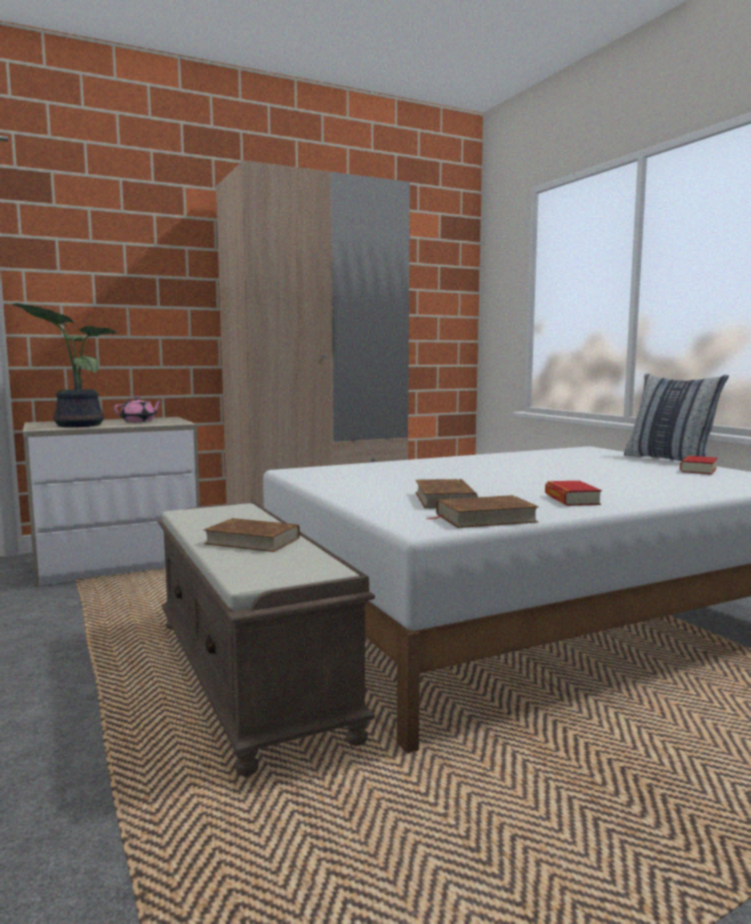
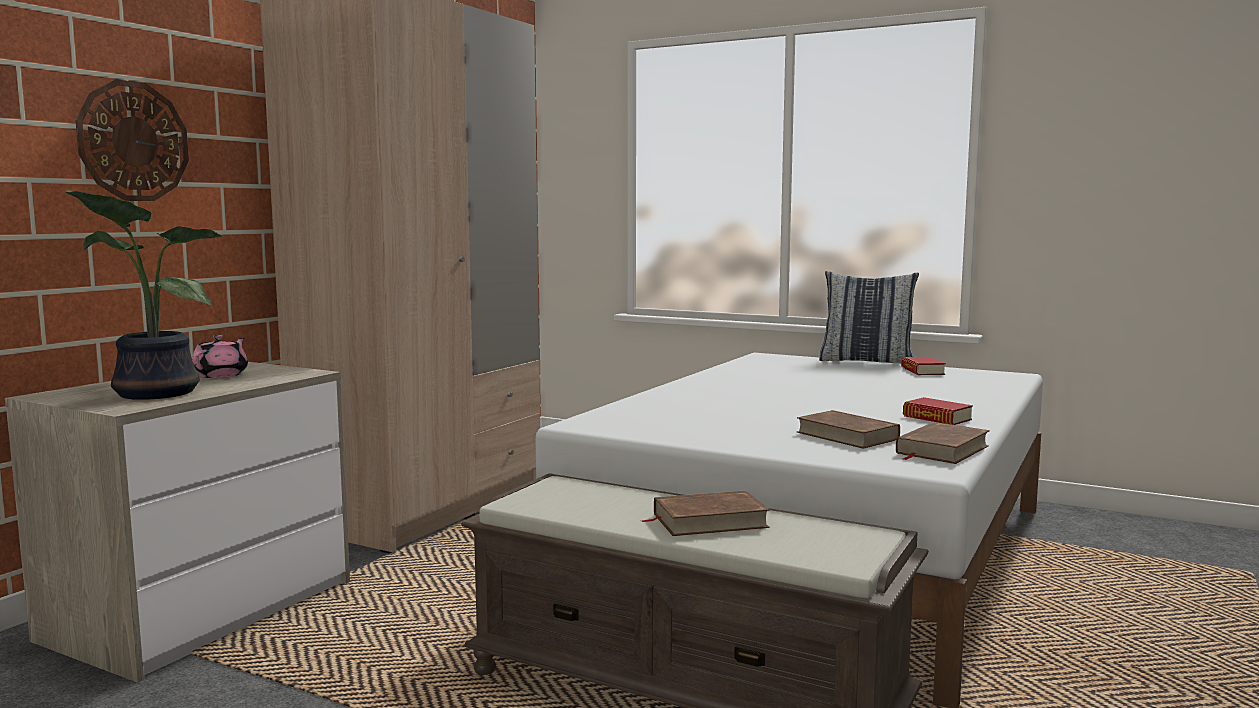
camera: 35 degrees left, 0 degrees up
(125, 281) = (133, 141): none -> wall clock

